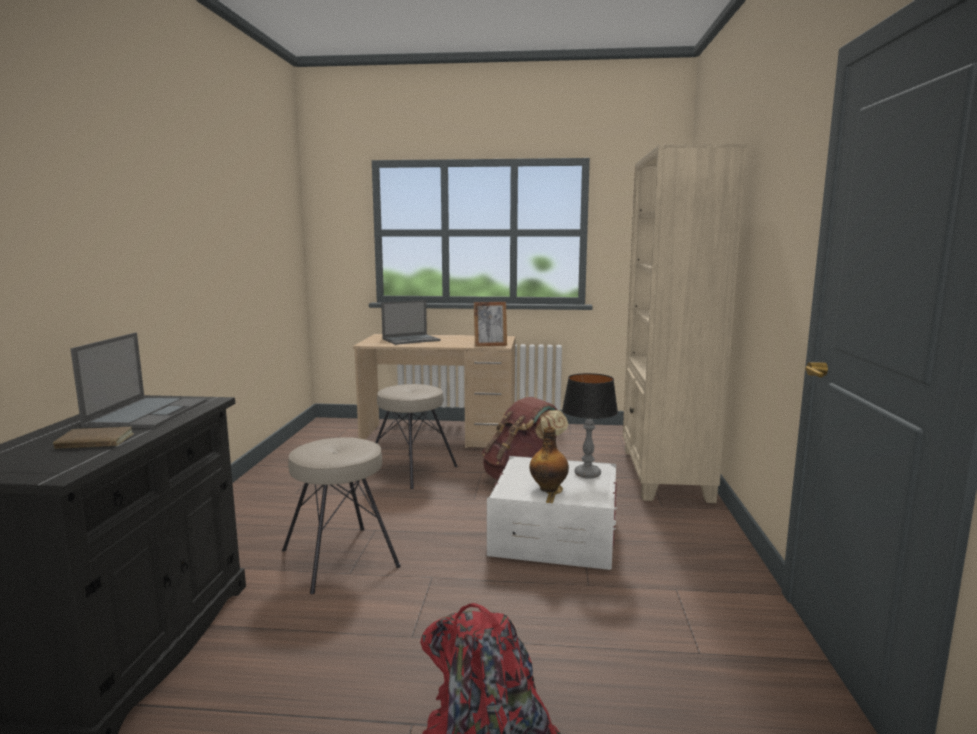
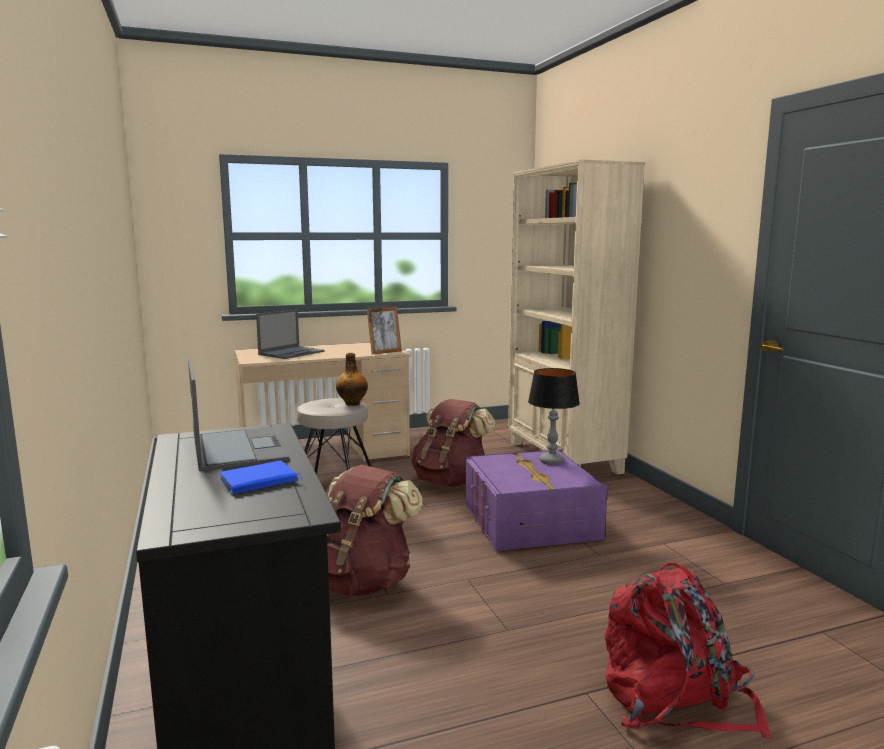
camera: 25 degrees left, 0 degrees up
(93, 442) = (259, 482): brown book -> blue book
(341, 557) = (361, 582): beige stool -> brown backpack
(549, 488) = (536, 477): bottle -> bottle (352, 403)
(554, 535) = (531, 522): white storage box -> purple storage box

